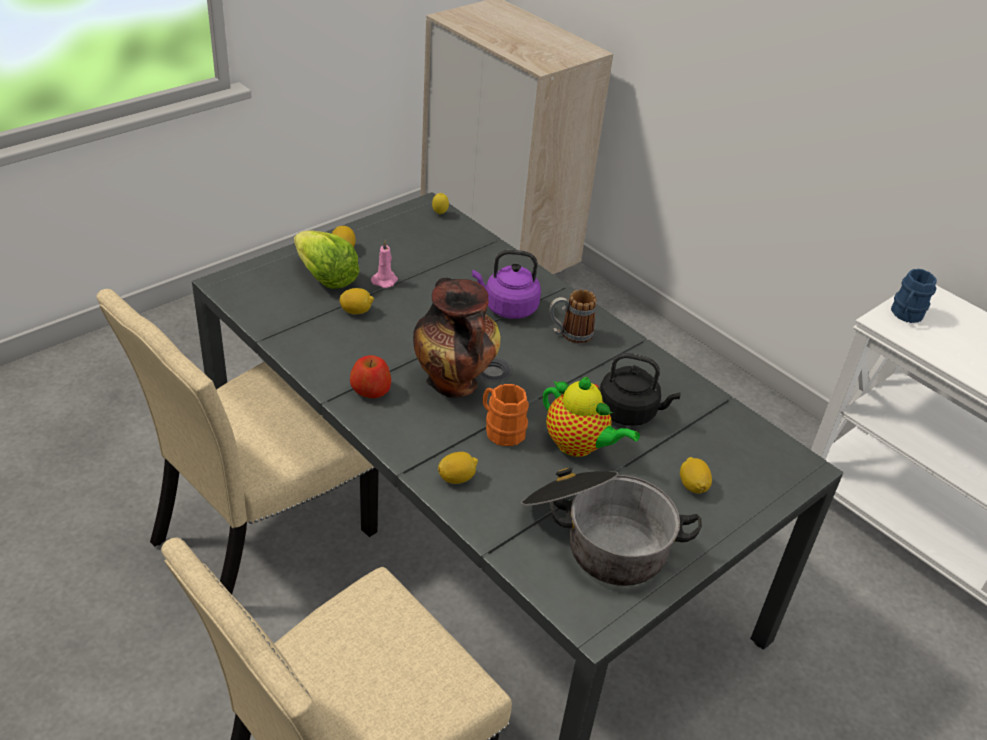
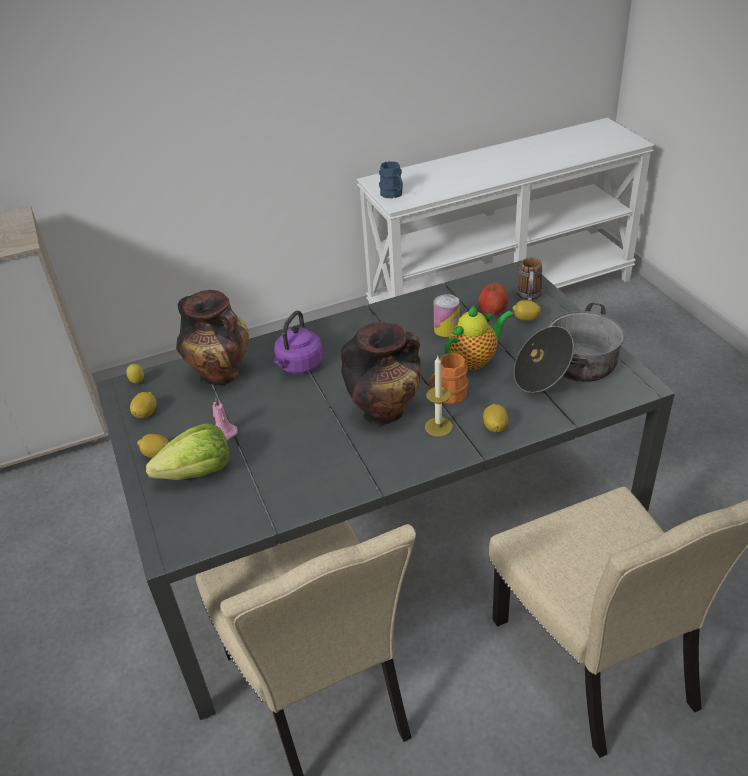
camera: 65 degrees left, 0 degrees up
(356, 311) = (261, 457): lemon -> lemon (146, 413)
(370, 390) = (376, 462): apple -> apple (492, 310)
(442, 430) = (438, 427): none -> candle
(471, 260) = (221, 375): none -> vase
(569, 334) = (347, 340): mug -> mug (529, 297)
(630, 412) = (446, 329): black kettle -> can

